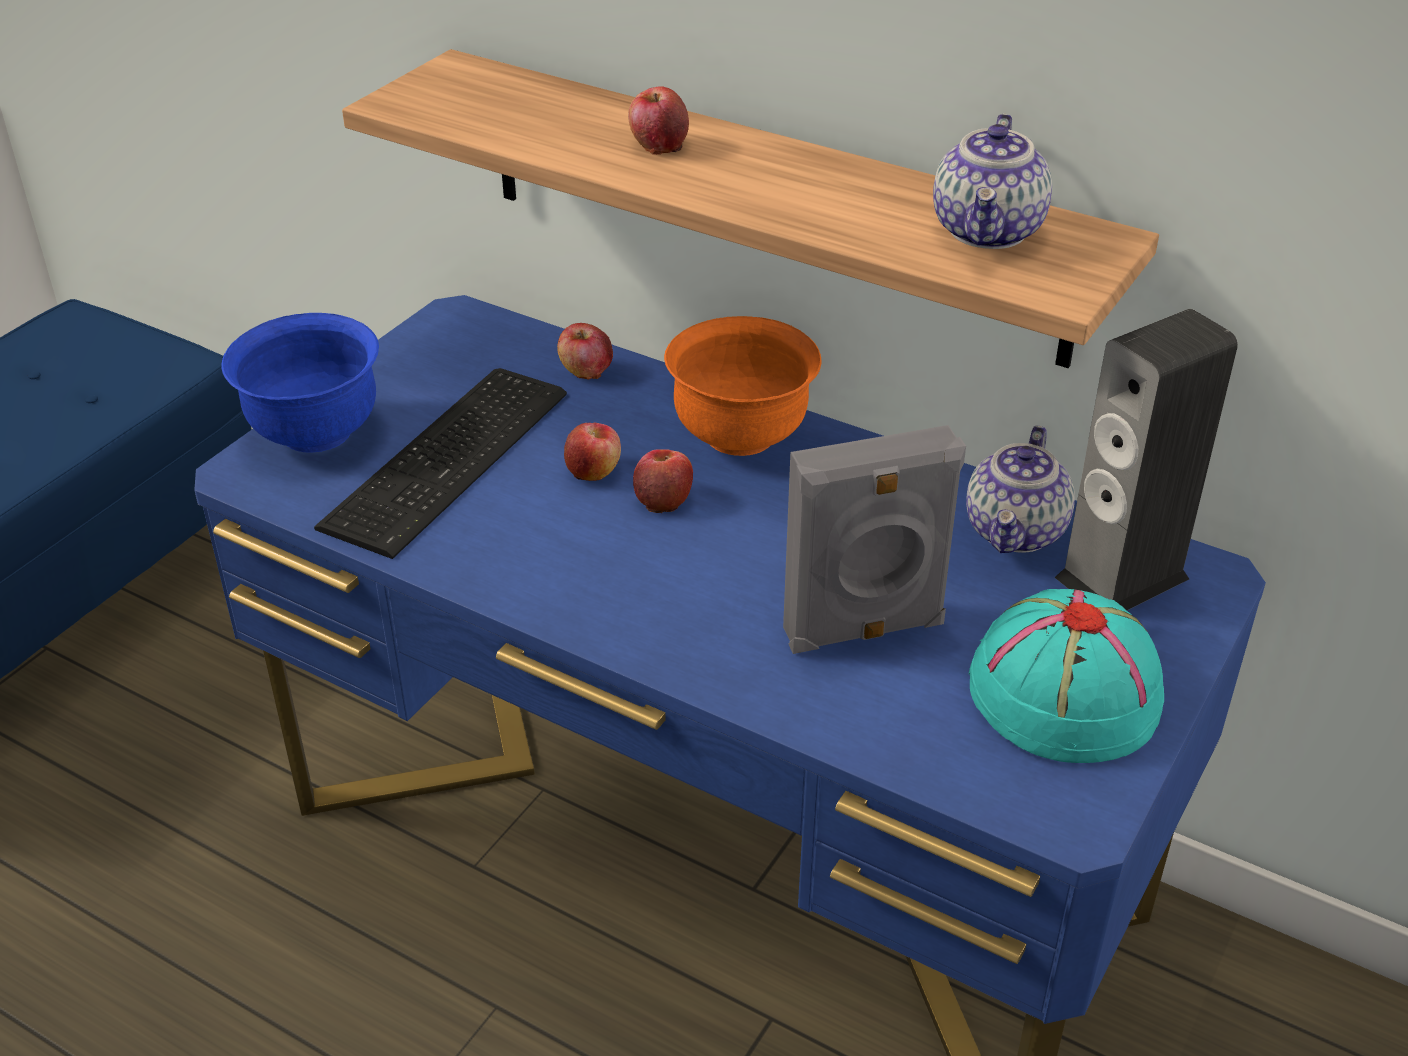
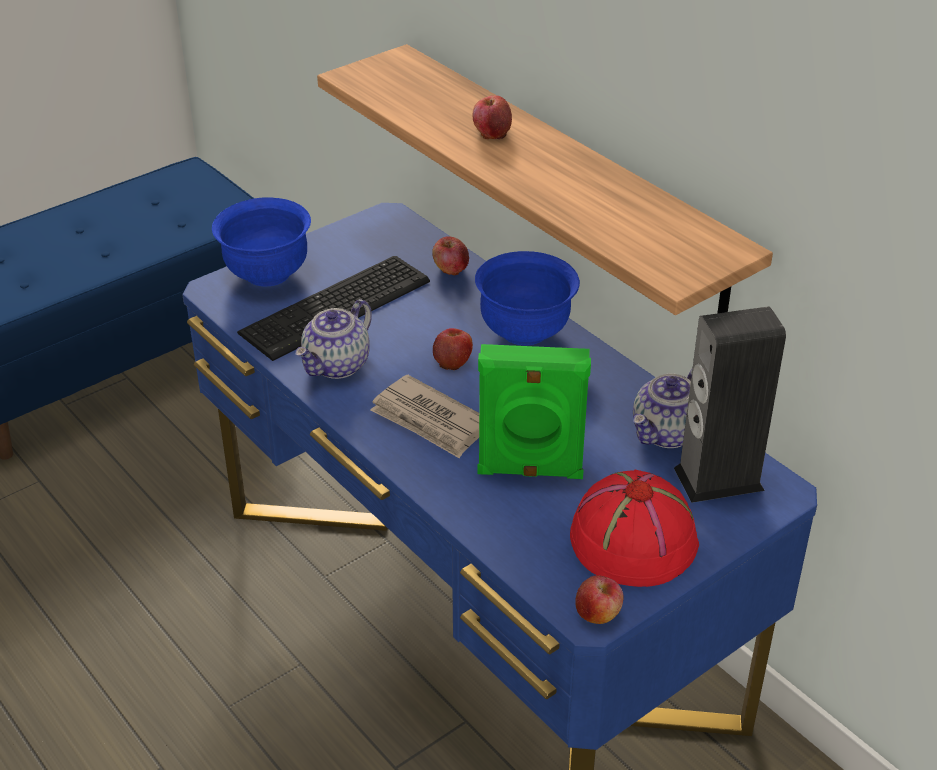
camera: 20 degrees right, 0 degrees up
(593, 471) = (419, 334): apple -> apple (598, 614)
(680, 592) = (430, 421): none -> newspaper
(741, 436) = (525, 332): orange bowl -> blue bowl
(865, 631) = (530, 471): grey speaker -> green speaker
(989, 231) = (659, 229): teapot -> teapot (337, 365)
(1062, 693) = (632, 539): turquoise hat -> red hat

